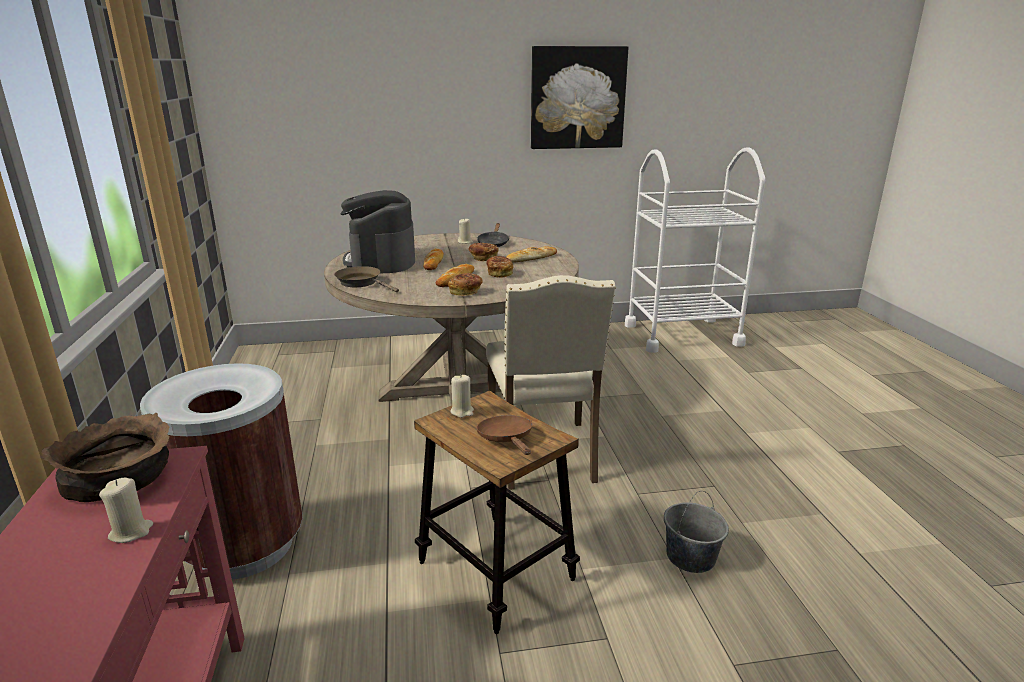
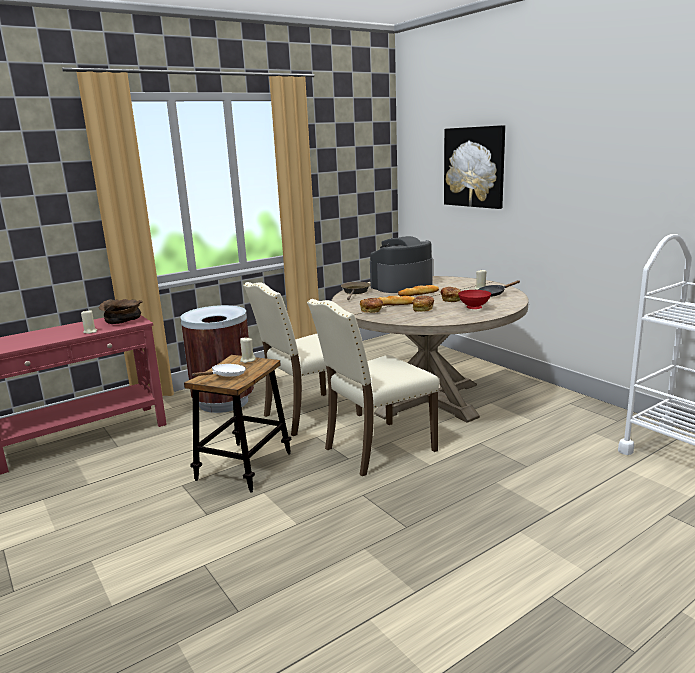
camera: 65 degrees right, 5 degrees down
(400, 477) = (309, 415): none -> beige chair
(507, 439) = (226, 376): brown frying pan -> white frying pan
(531, 258) = (474, 308): bread -> red bowl
(577, 98) = (634, 174): picture -> picture (474, 167)
(690, 557) = (302, 530): grey bucket -> none

